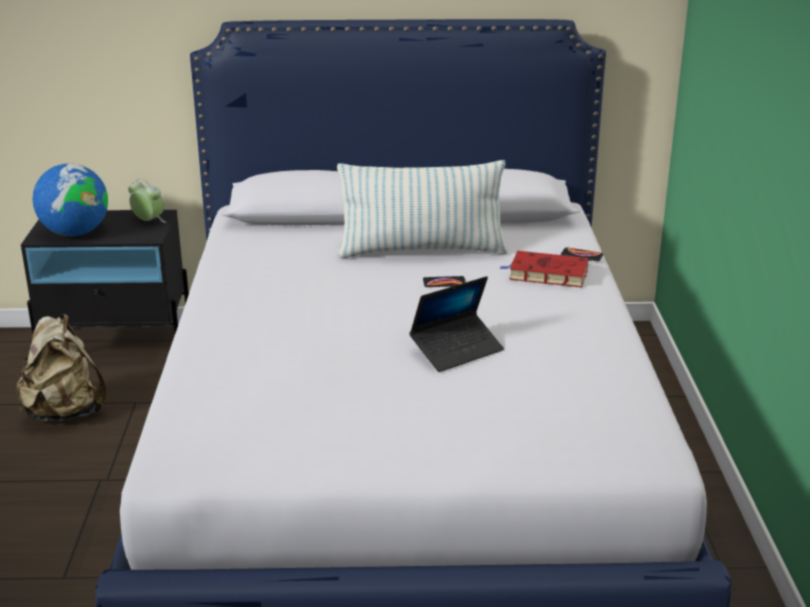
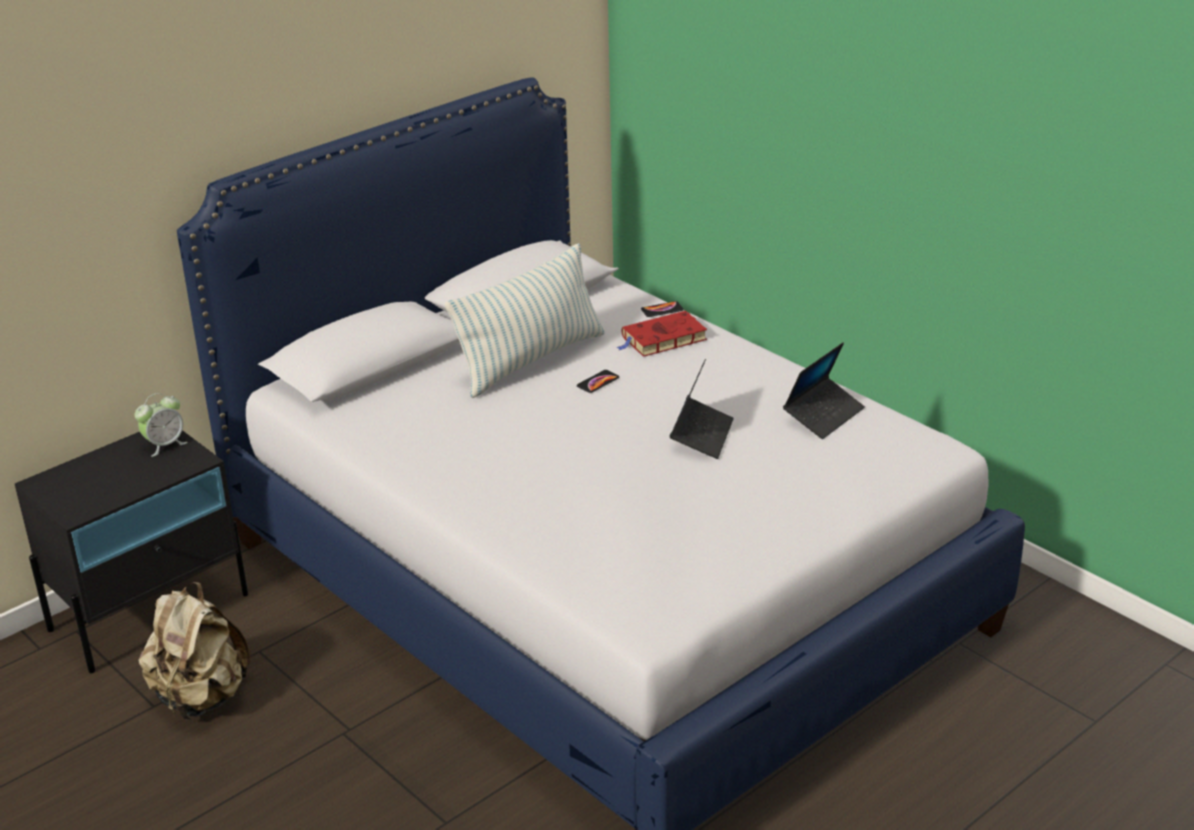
camera: 40 degrees left, 5 degrees up
(75, 233) = (105, 491): globe -> none
(148, 222) = (164, 445): alarm clock -> alarm clock turned 150 degrees clockwise
(587, 380) = (823, 415): none -> laptop

